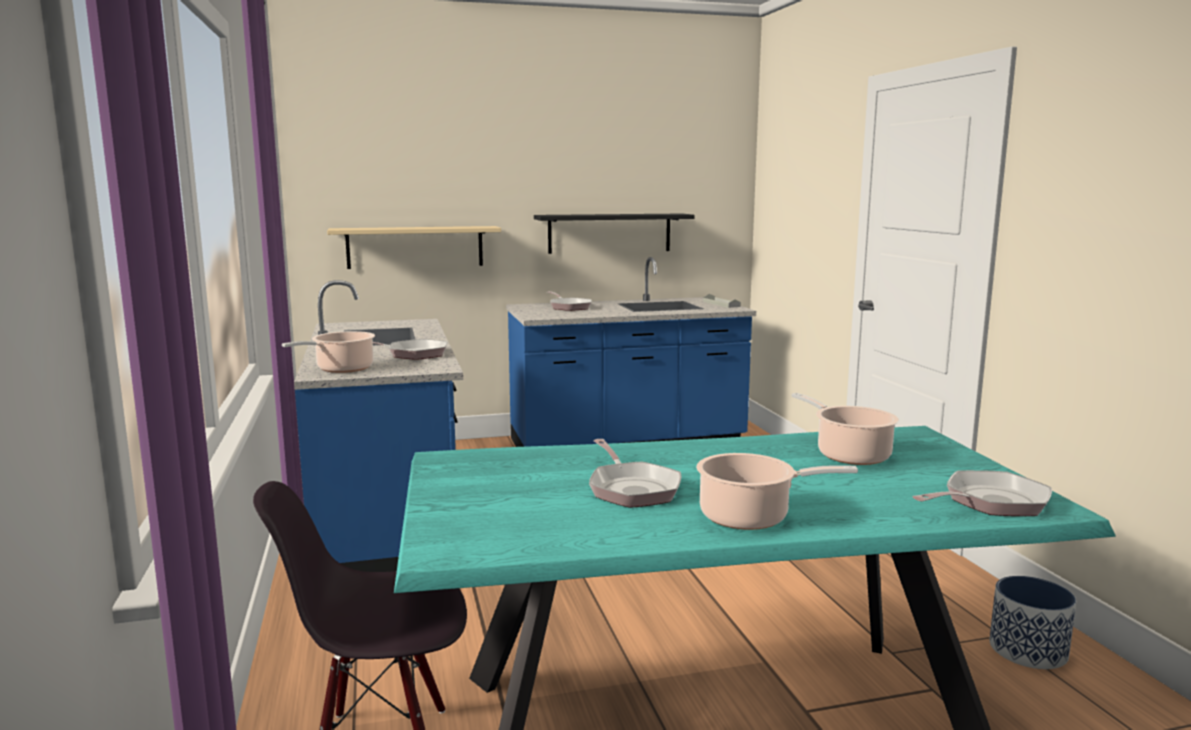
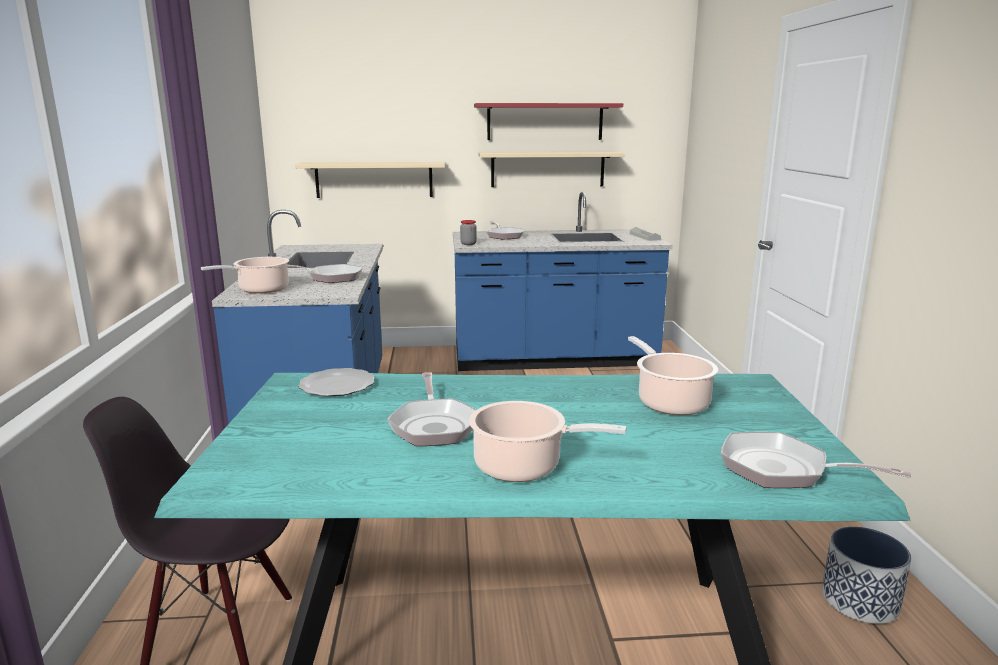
camera: 10 degrees right, 5 degrees up
(496, 460) = (336, 386): none -> plate
(536, 316) = (468, 244): none -> jar
(606, 181) = (545, 121): none -> red shelf
(609, 233) = (547, 169): black shelf -> beige shelf
(990, 502) = (782, 470): frying pan -> frying pan turned 135 degrees counterclockwise

